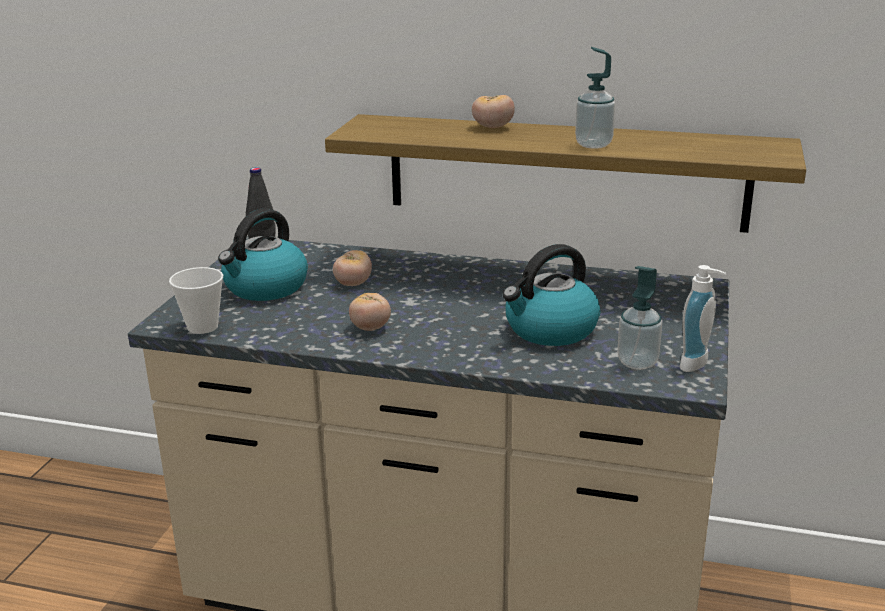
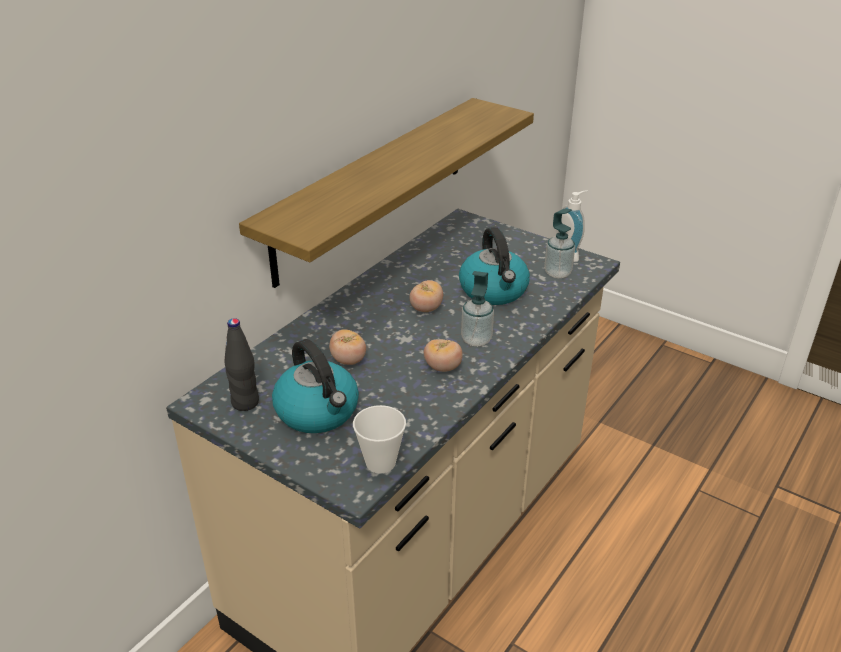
camera: 70 degrees left, 10 degrees up
(493, 127) = (352, 176): tomato -> tomato (426, 309)
(593, 144) = (433, 154): soap dispenser -> soap dispenser (476, 339)

